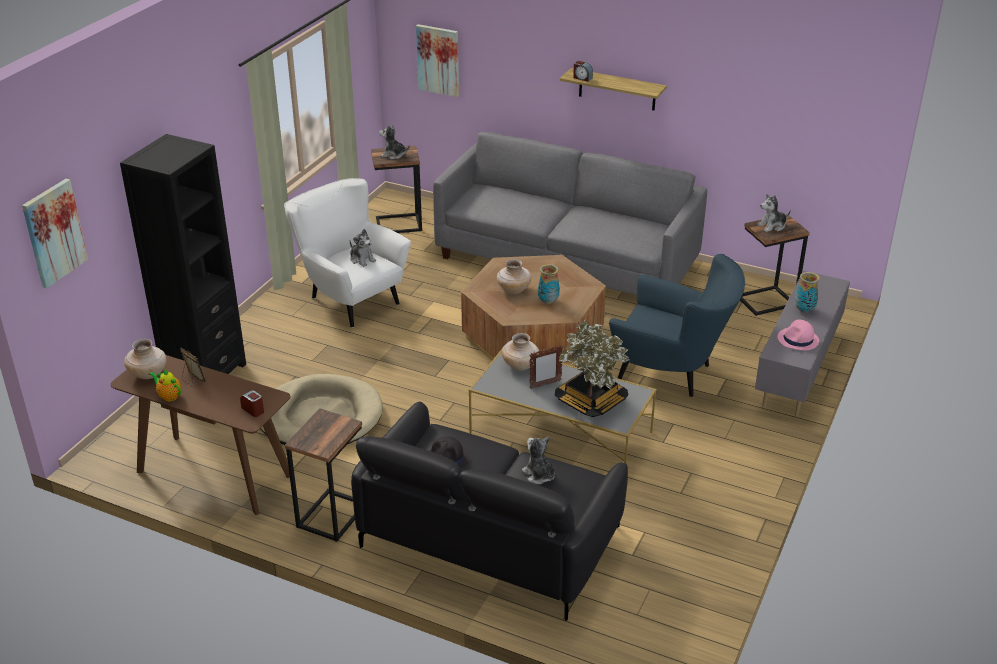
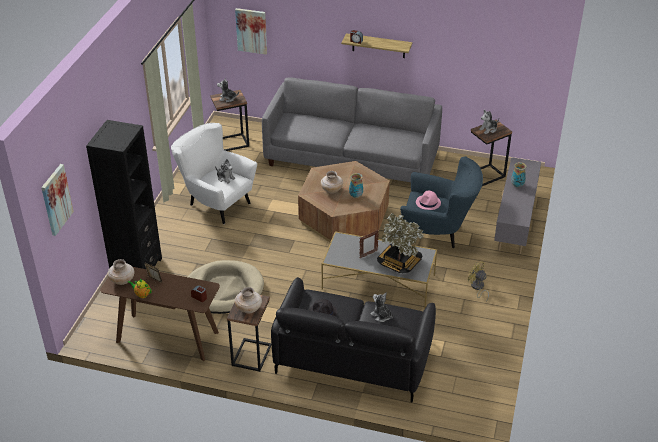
camera: 10 degrees left, 5 degrees up
(520, 366) = (349, 243): beige vase -> beige vase (249, 309)
(716, 458) = (477, 288): none -> yellow fan
(798, 340) = (517, 207): pink hat -> pink hat (428, 203)

